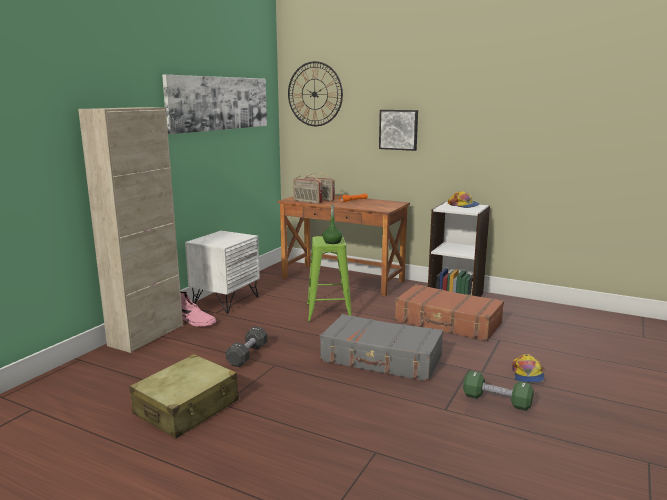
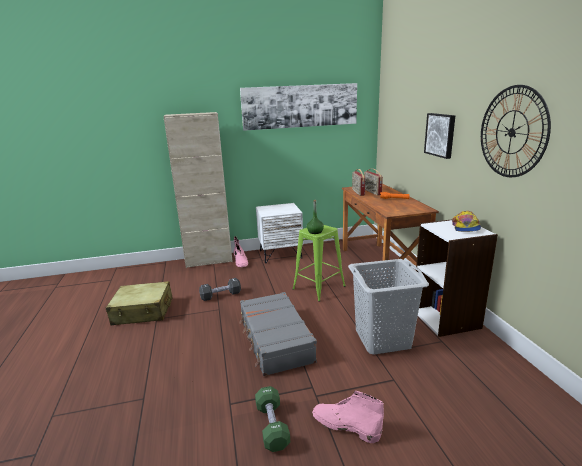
camera: 50 degrees right, 5 degrees up
(314, 94) = (395, 96): wall clock -> wall clock (512, 132)
(447, 323) = (383, 339): brown suitcase -> grey laundry basket
(527, 374) = (345, 426): cap -> pink boot

